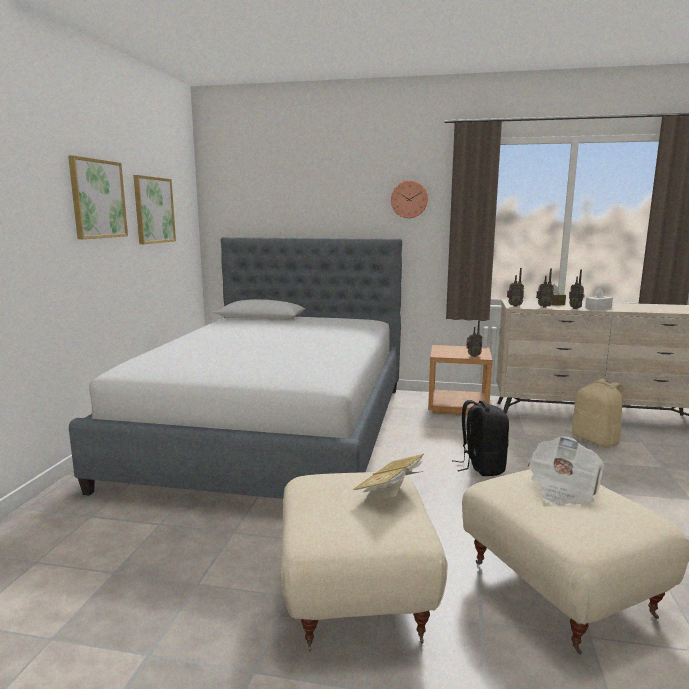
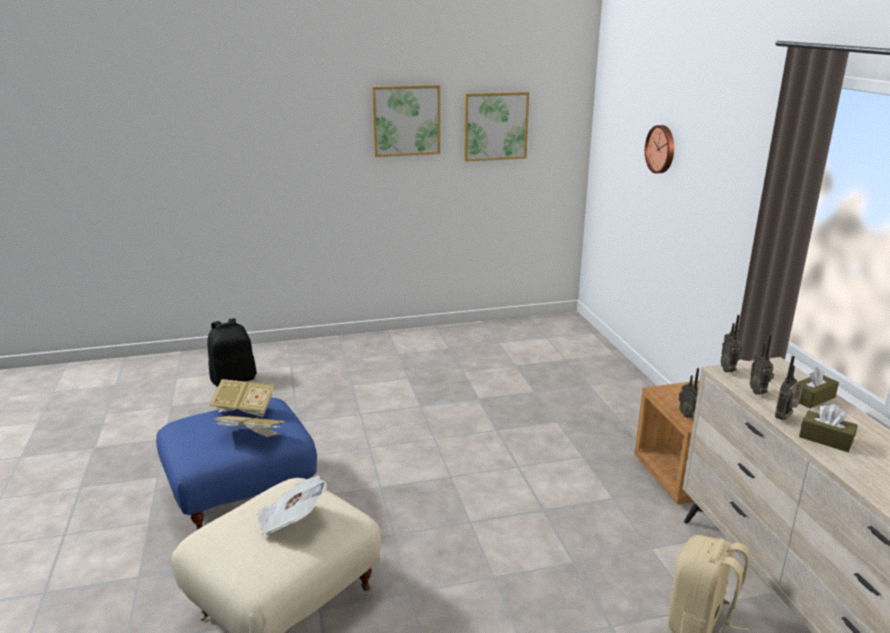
camera: 65 degrees right, 10 degrees up
(274, 431) = (484, 382): bed -> none
(321, 490) = (245, 409): none -> book
(354, 593) = (242, 494): beige ottoman -> blue ottoman
(409, 199) = (741, 157): wall clock -> wall clock (661, 149)
(481, 467) = (509, 524): black backpack -> black backpack (234, 379)
(598, 308) = (825, 439): white tissue box -> brown tissue box

